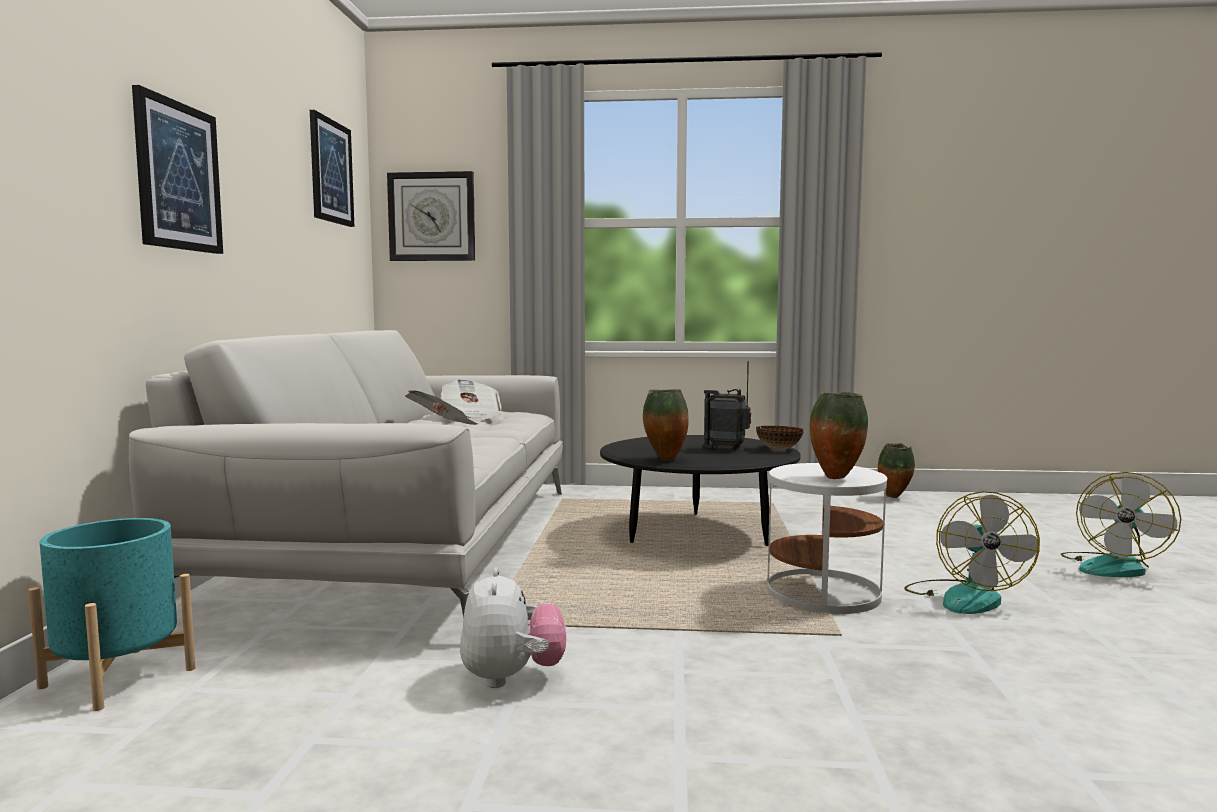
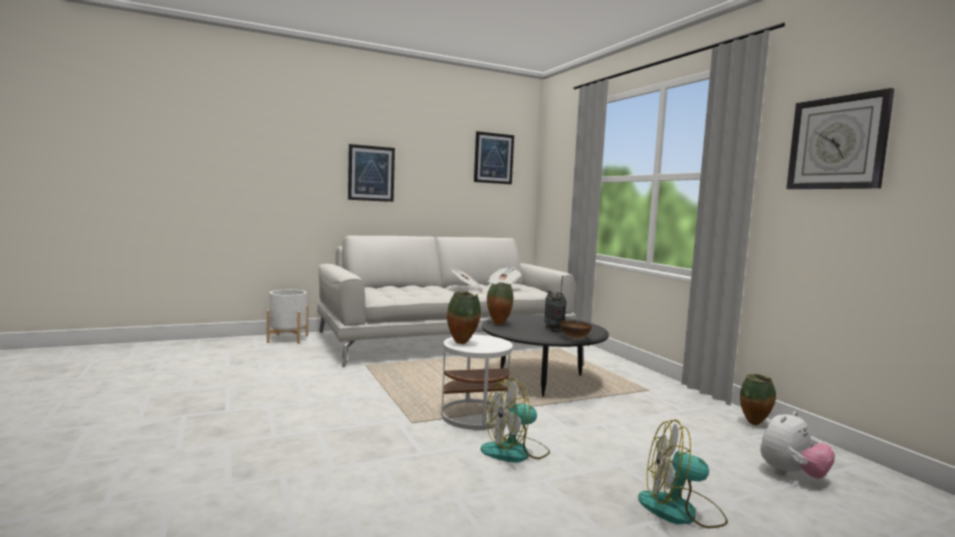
camera: 60 degrees right, 0 degrees up
(118, 678) = (288, 339): turquoise planter -> white planter
(432, 217) = (555, 177): wall clock -> wall clock (837, 143)
(512, 678) = (317, 376): plush toy -> plush toy (791, 475)

